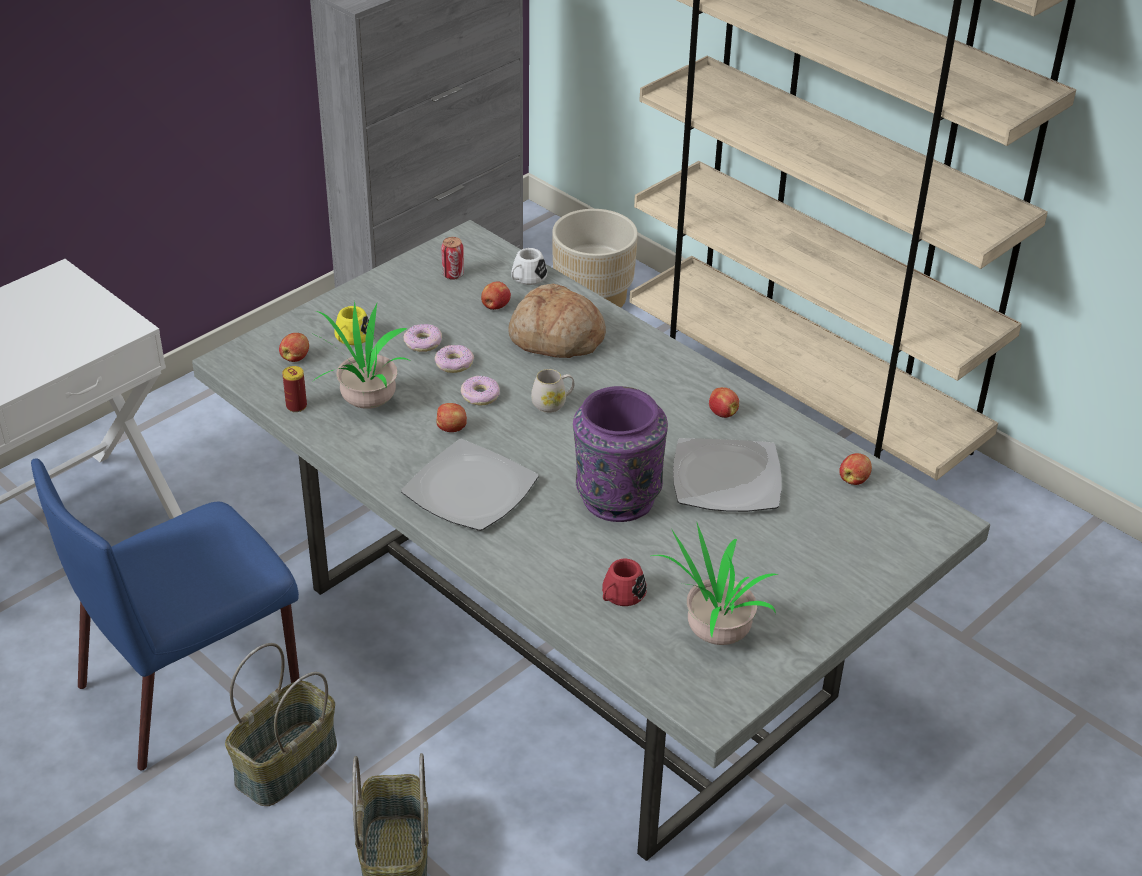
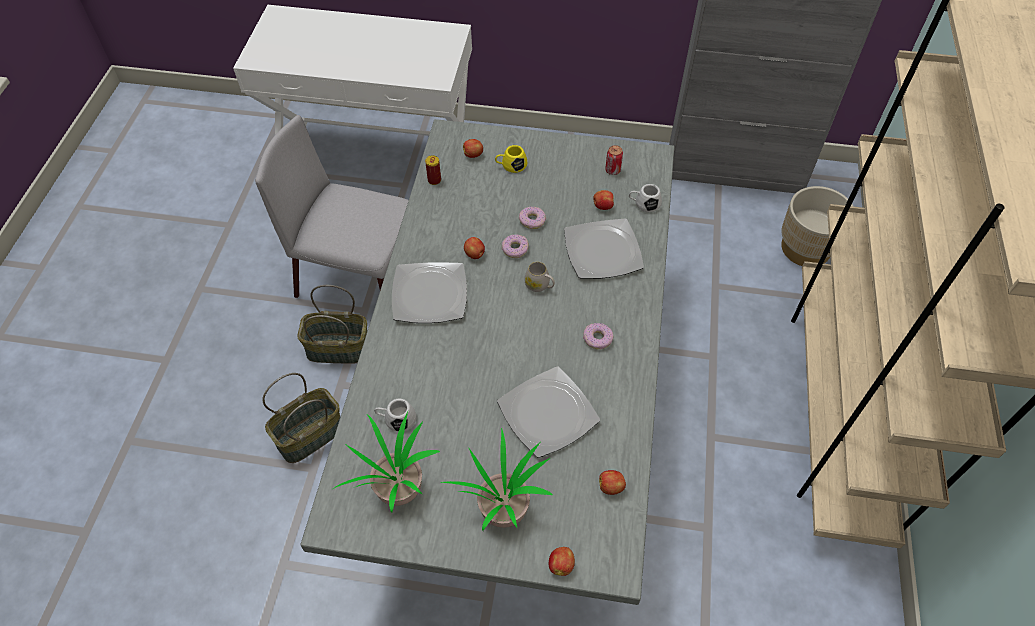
camera: 55 degrees right, 15 degrees up
(193, 684) = (359, 279): blue chair -> grey chair
(364, 402) = (463, 205): potted plant -> potted plant (503, 507)
(423, 343) = (537, 196): donut -> donut (597, 339)
(556, 338) = (601, 251): bread -> plate
(616, 497) = (481, 366): purple vase -> none
(620, 596) = (396, 419): red mug -> white mug
(722, 413) = (611, 375): apple -> apple (561, 565)

